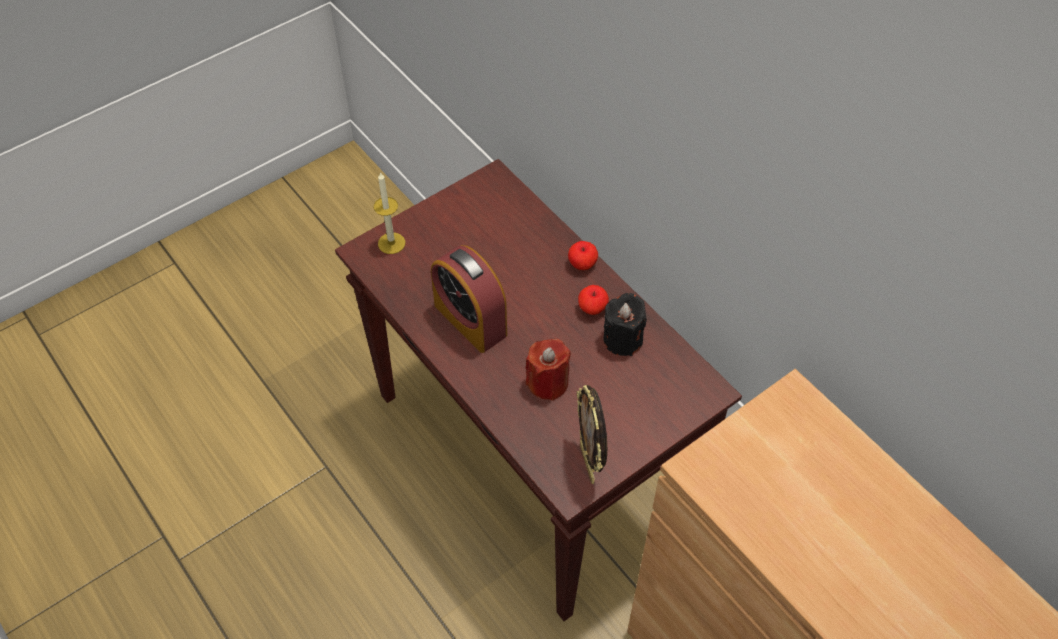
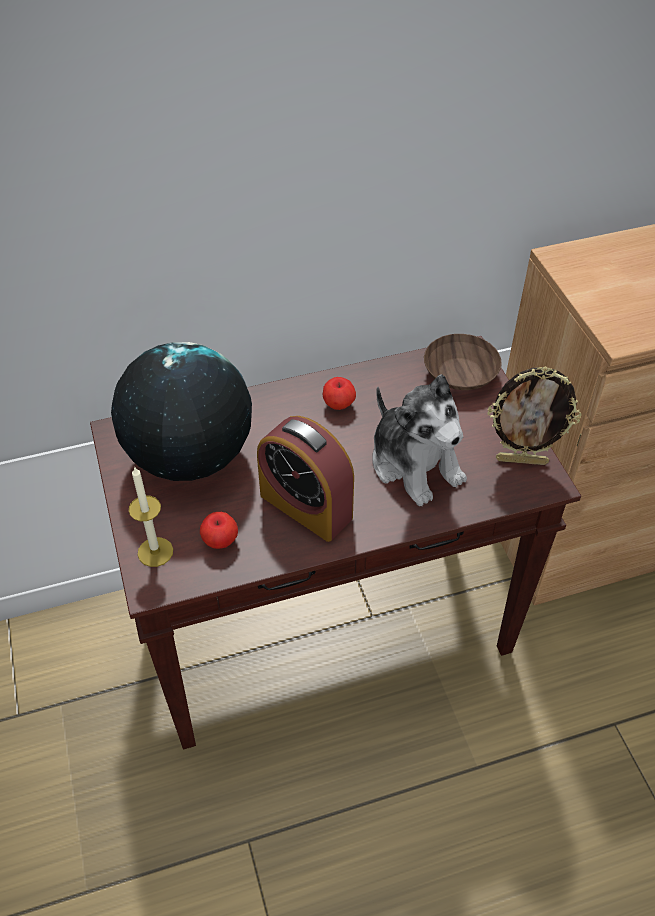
camera: 70 degrees left, 5 degrees down
(470, 320) = (306, 506): alarm clock -> alarm clock turned 60 degrees clockwise
(488, 230) = (189, 457): none -> globe
(548, 382) = (415, 464): red candle -> plush toy
(582, 264) = (278, 395): apple -> apple (220, 540)
(623, 339) = (386, 393): black candle -> none
(675, 391) = (461, 375): none -> brown bowl

